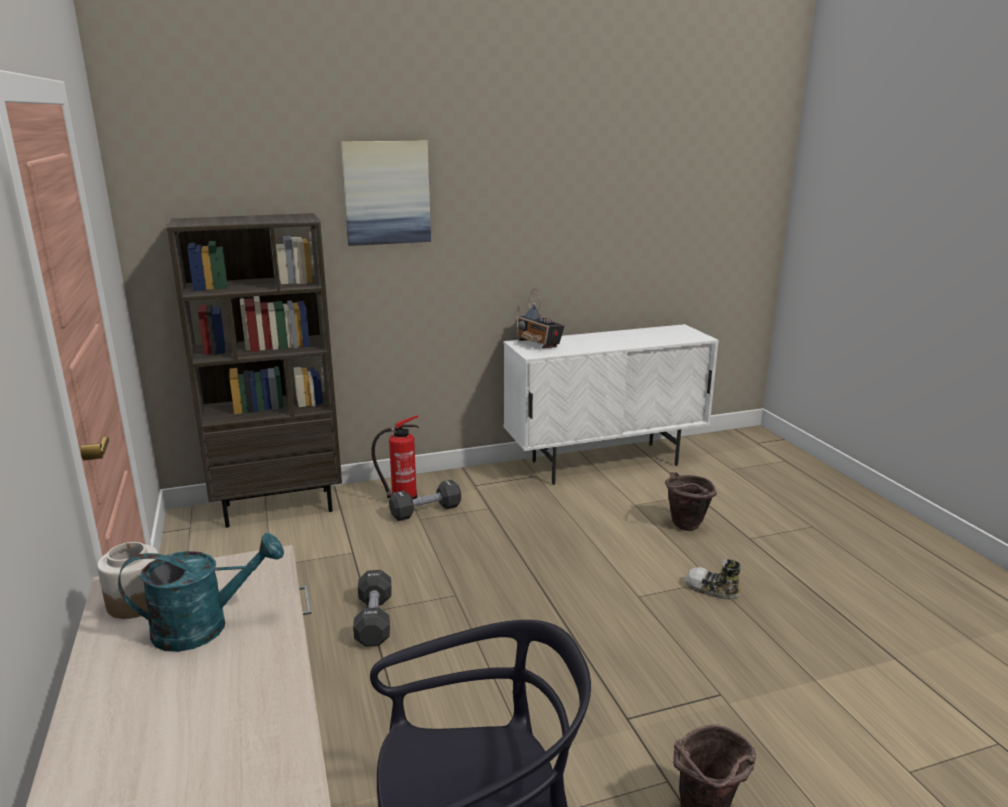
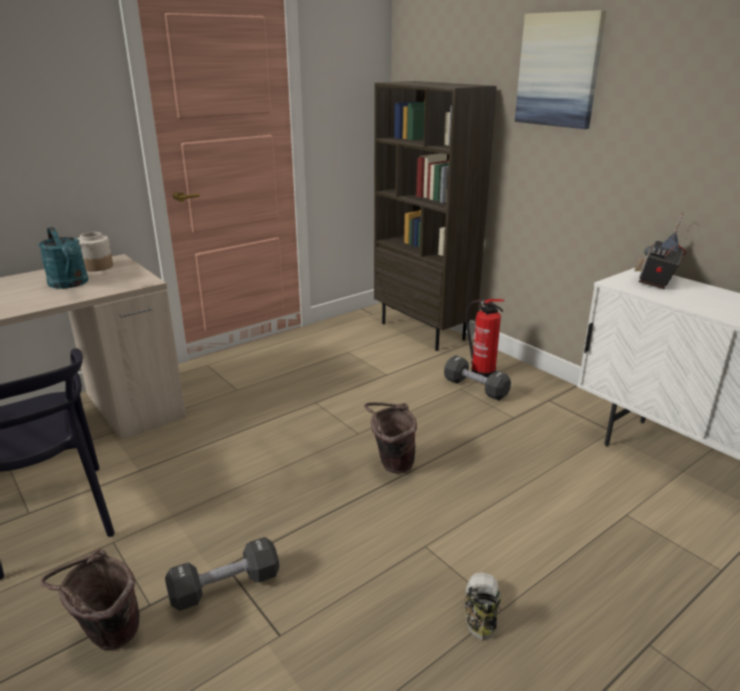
camera: 70 degrees right, 5 degrees up
(374, 620) = (305, 407): black dumbbell -> black dumbbell (225, 587)
(684, 527) = (614, 568): brown bucket -> brown bucket (391, 465)

